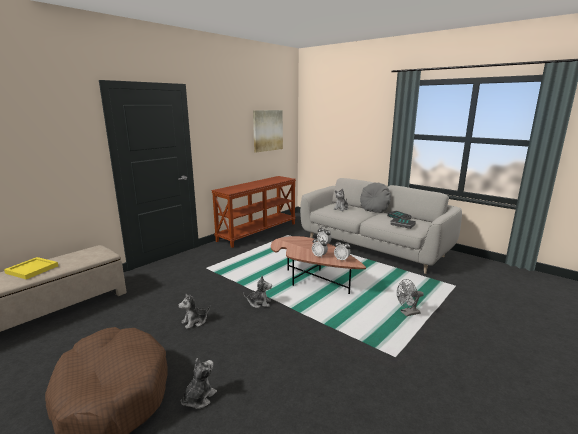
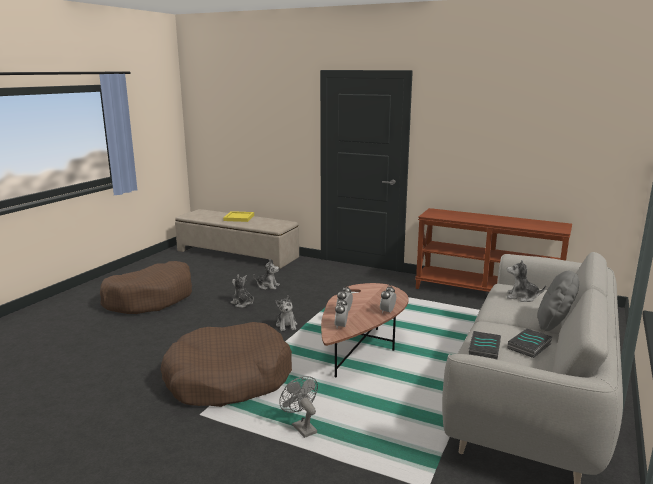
camera: 75 degrees right, 0 degrees up
(199, 398) = (144, 326): plush toy -> plush toy (268, 286)
(267, 130) = (559, 142): picture -> none
(341, 339) = (228, 378): none -> brown dog bed

